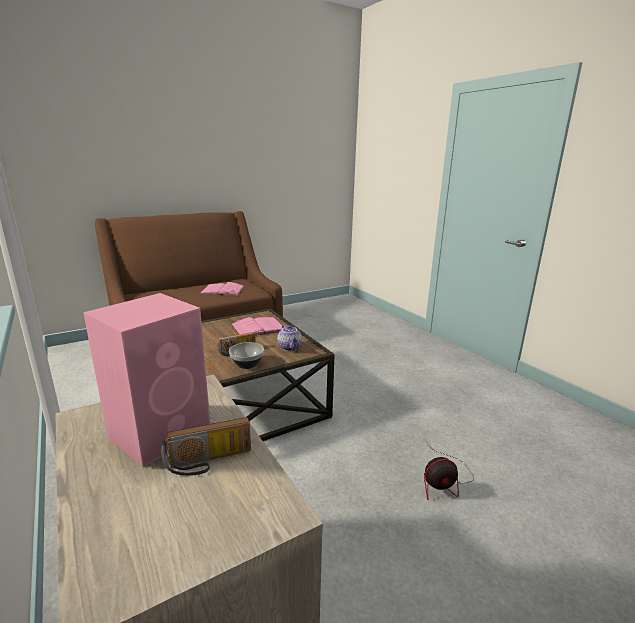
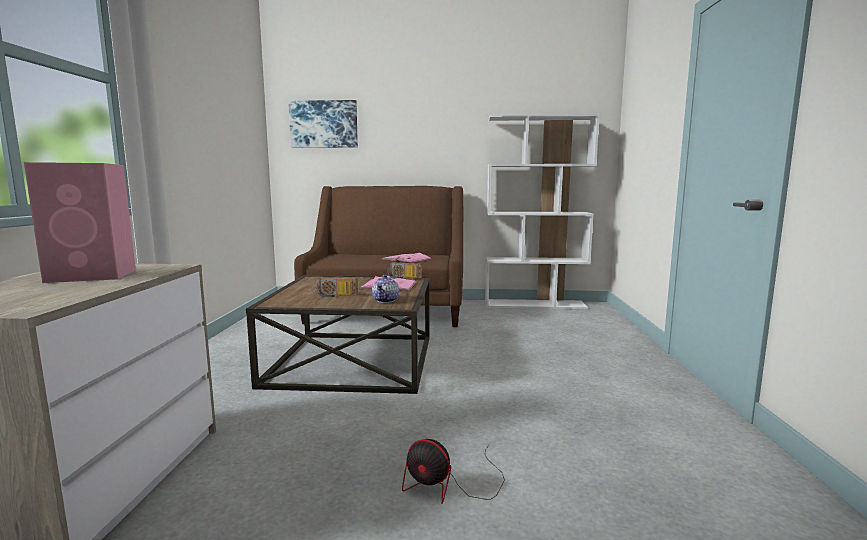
camera: 35 degrees right, 10 degrees down
(83, 145) = (324, 124): none -> picture
(209, 462) = (71, 288): radio -> radio (404, 278)
(247, 364) = (326, 303): bowl -> none
(306, 306) = (535, 304): none -> white bookcase

